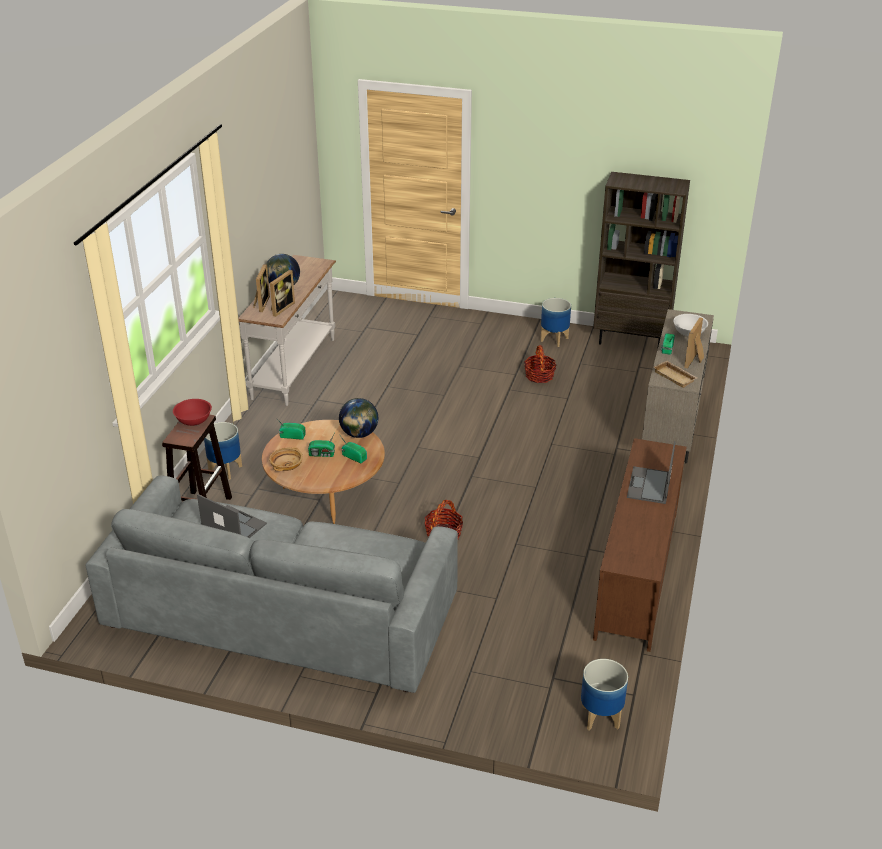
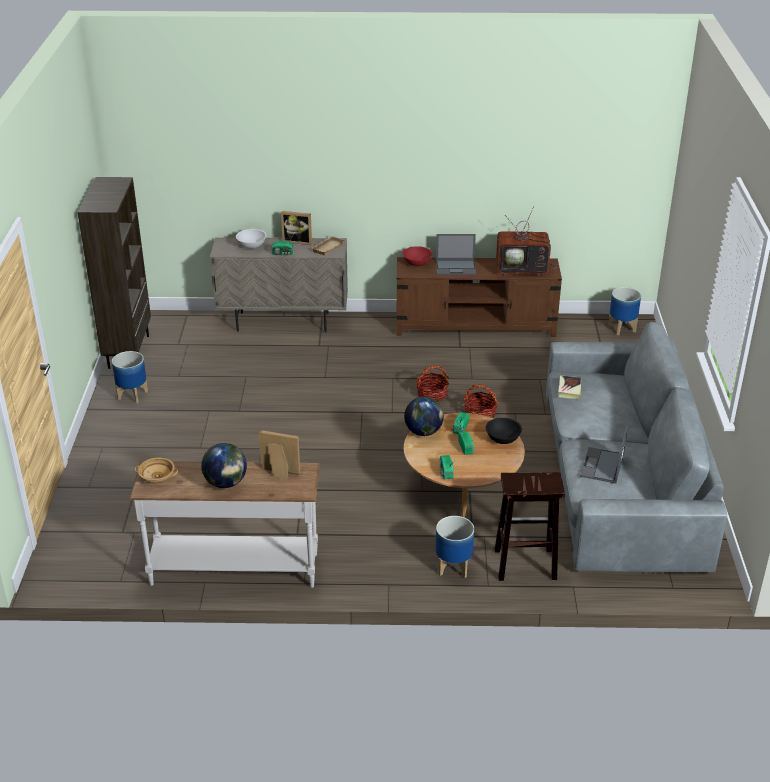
camera: 105 degrees left, 0 degrees up
(193, 421) = (518, 483): red bowl -> red bowl (417, 263)
(260, 304) = (273, 490): picture frame -> none
(286, 465) = (494, 463): beige bowl -> beige bowl (156, 477)
(322, 479) = (502, 439): none -> black bowl
(376, 539) = (569, 389): none -> book
(539, 376) = (209, 396): basket -> basket (432, 395)
(634, 541) = (523, 269): none -> television

